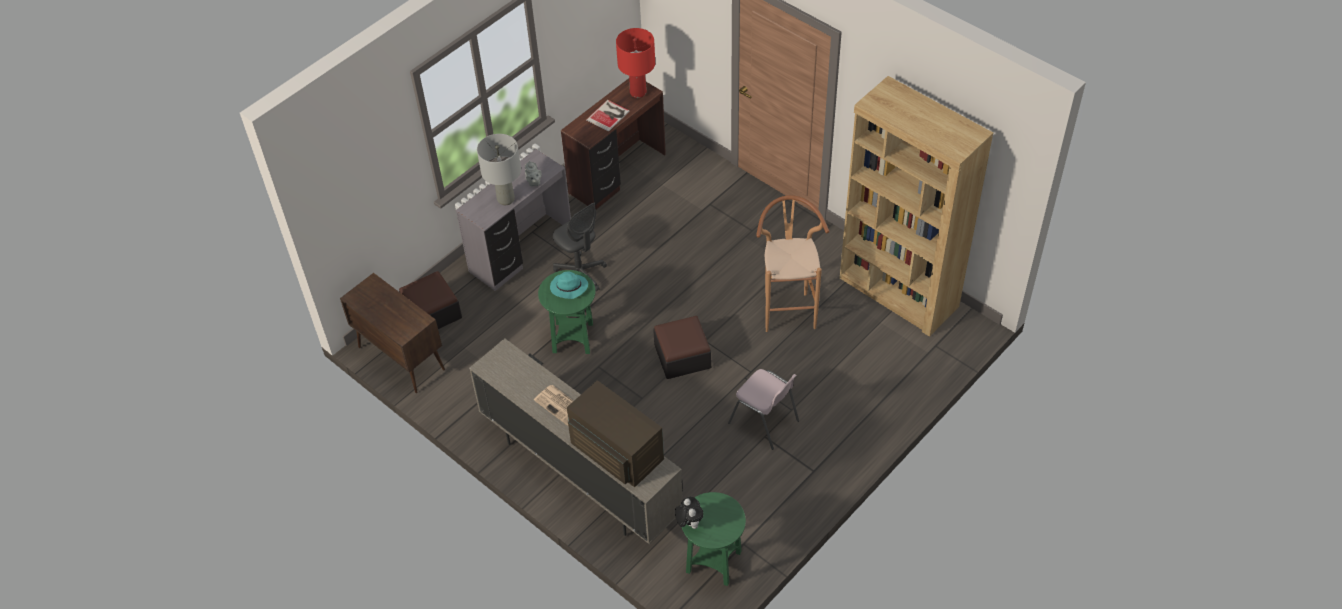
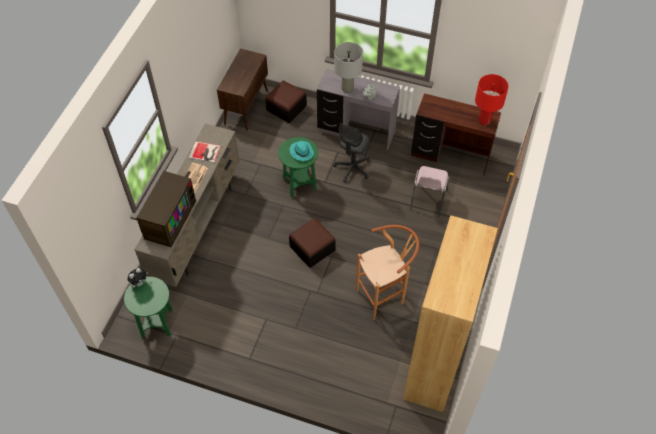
camera: 65 degrees right, 5 degrees up
(609, 115) = (453, 113): book -> book (205, 152)
(764, 422) = (278, 315): pink chair -> pink chair (427, 200)

